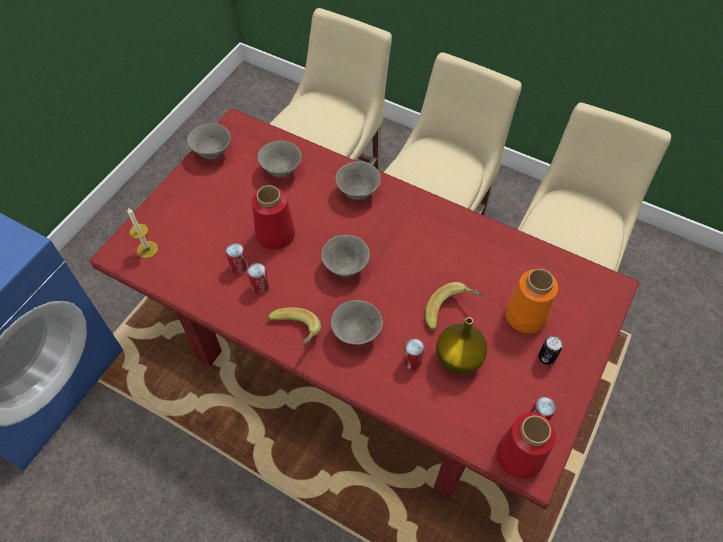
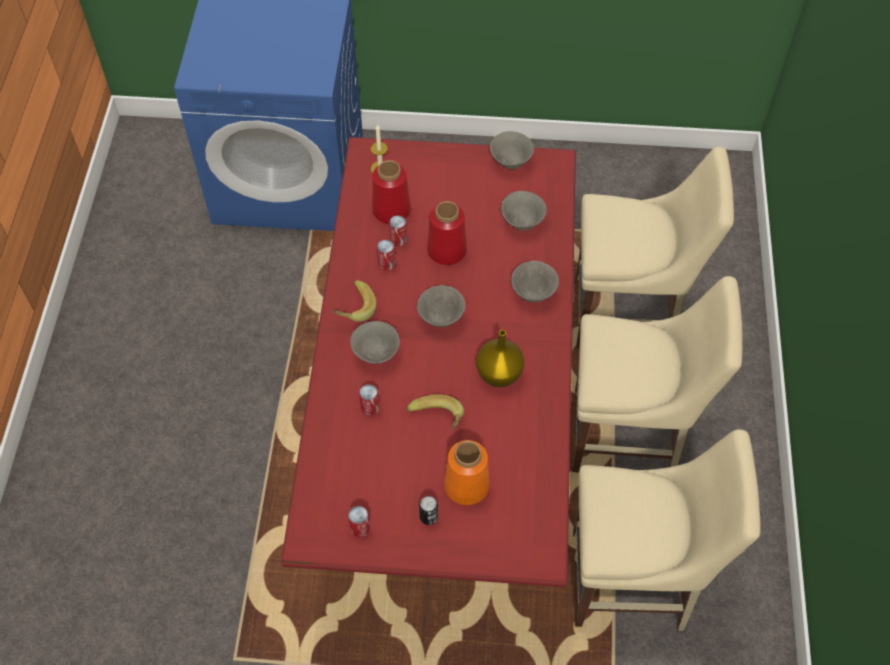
camera: 65 degrees right, 0 degrees up
(457, 358) = (390, 442): yellow vase -> yellow vase (499, 373)
(519, 456) = (316, 523): red vase -> red vase (390, 210)

